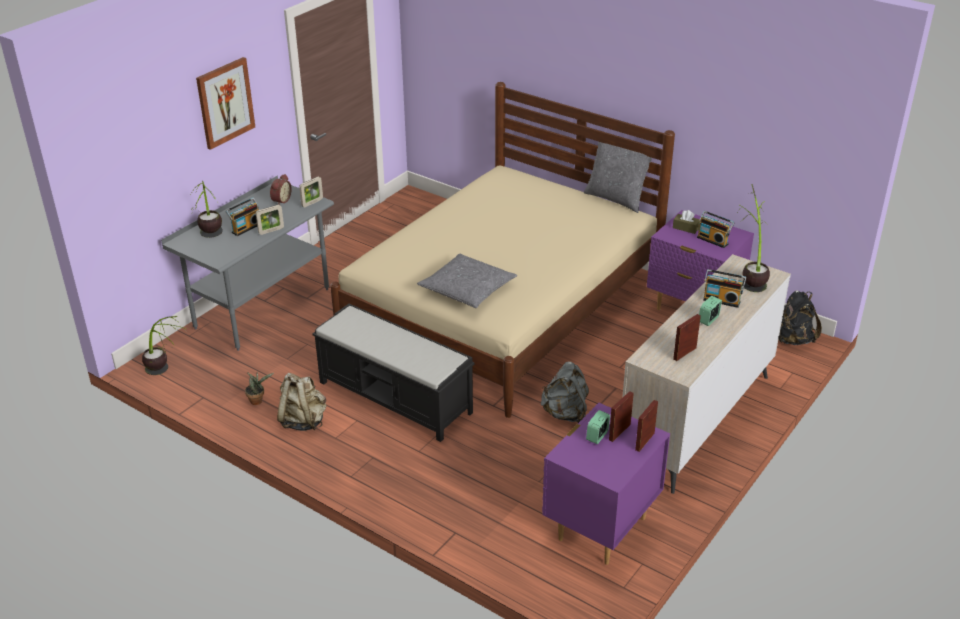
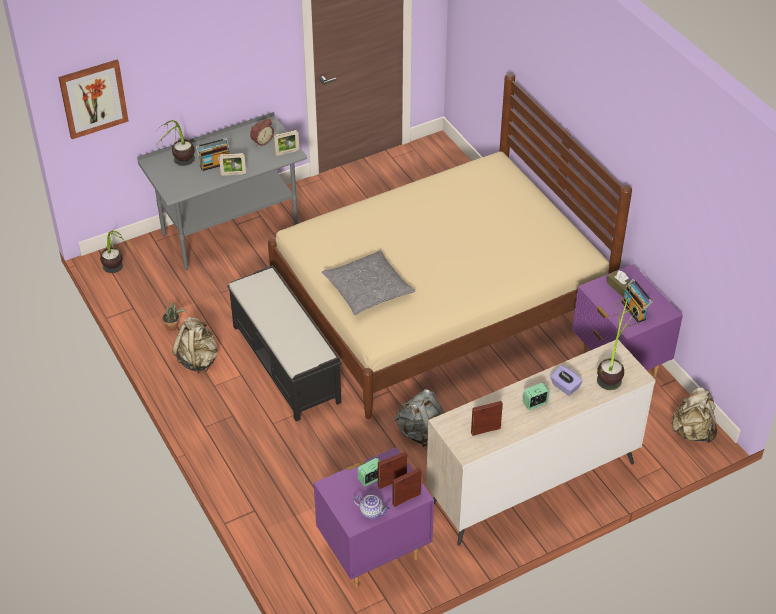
camera: 25 degrees right, 10 degrees up
(225, 102) = (220, 44): picture -> picture (93, 98)
(616, 198) = (581, 229): grey pillow -> none
(622, 463) = (372, 512): none -> teapot
(722, 300) = (564, 387): radio -> purple tissue box
(793, 339) = (692, 432): black backpack -> beige backpack

